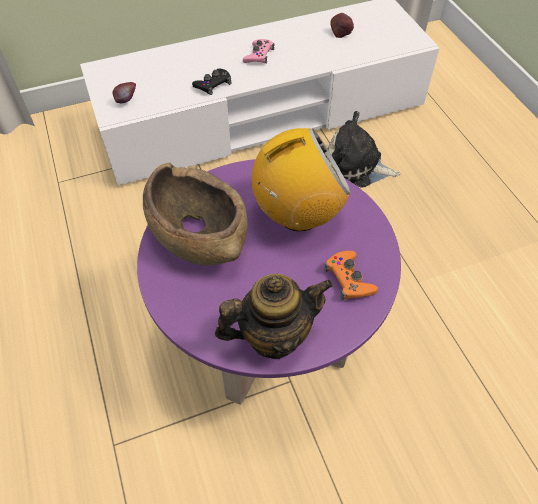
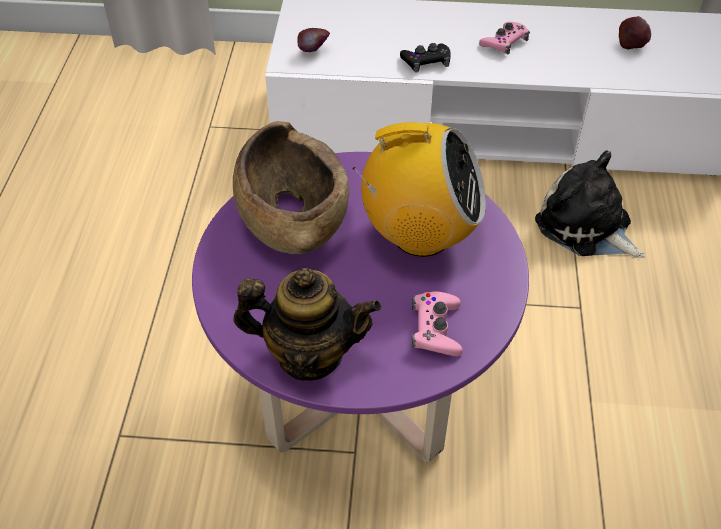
camera: 25 degrees right, 5 degrees down
(349, 279) = (436, 328): orange game controller -> pink game controller

